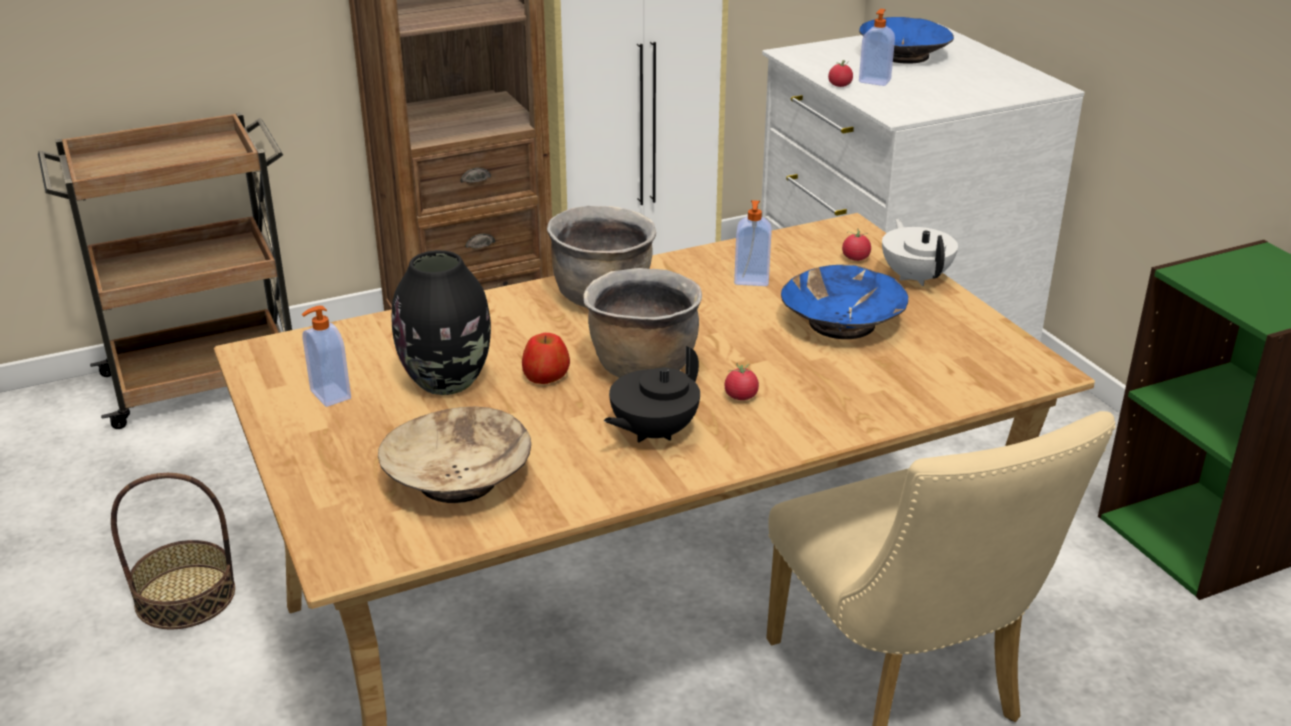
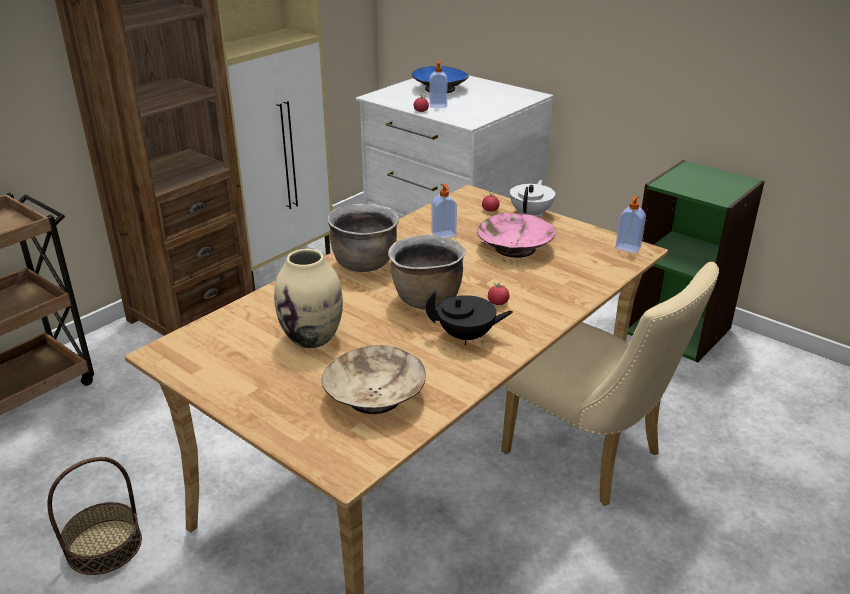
camera: 25 degrees left, 0 degrees up
(329, 395) = (240, 367): soap dispenser -> soap dispenser (627, 248)
(447, 381) = (312, 338): black vase -> beige vase
(546, 376) = (373, 319): apple -> none
(652, 432) = (467, 336): black teapot -> black teapot turned 105 degrees counterclockwise
(842, 322) = (515, 247): blue bowl -> pink bowl
(916, 277) = (531, 214): white teapot -> white teapot turned 60 degrees clockwise

